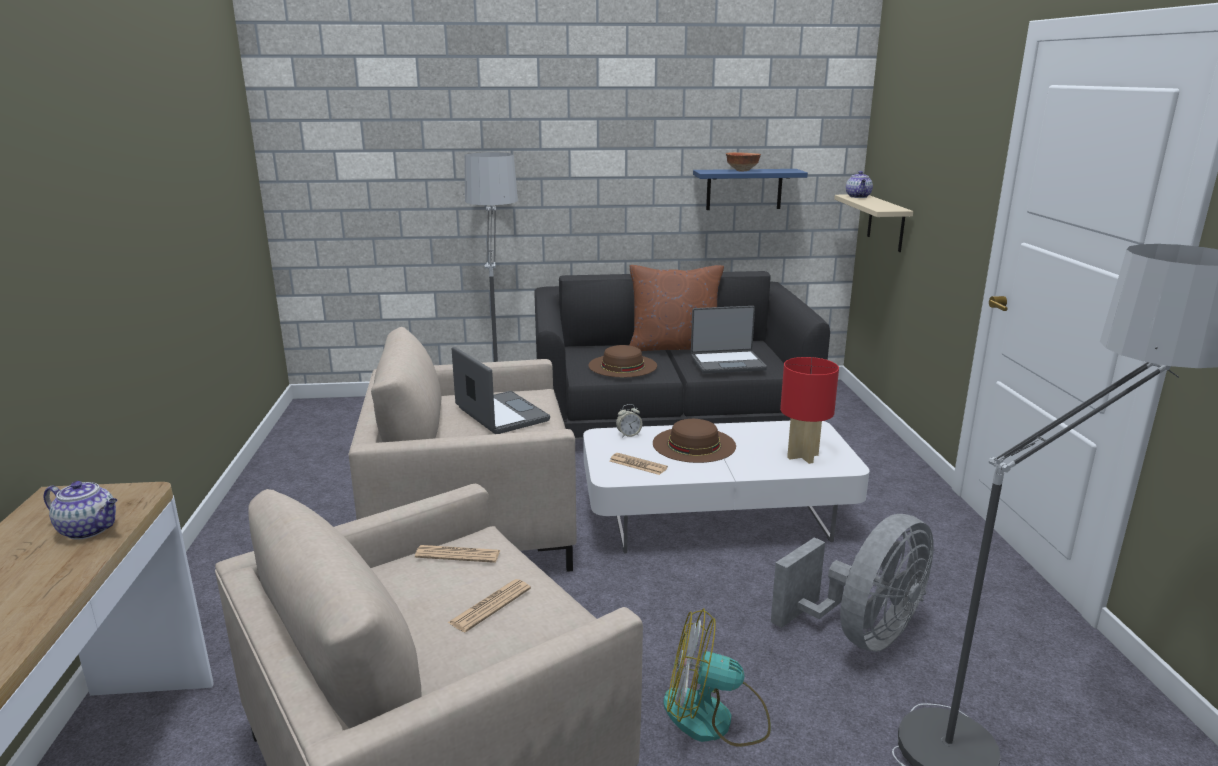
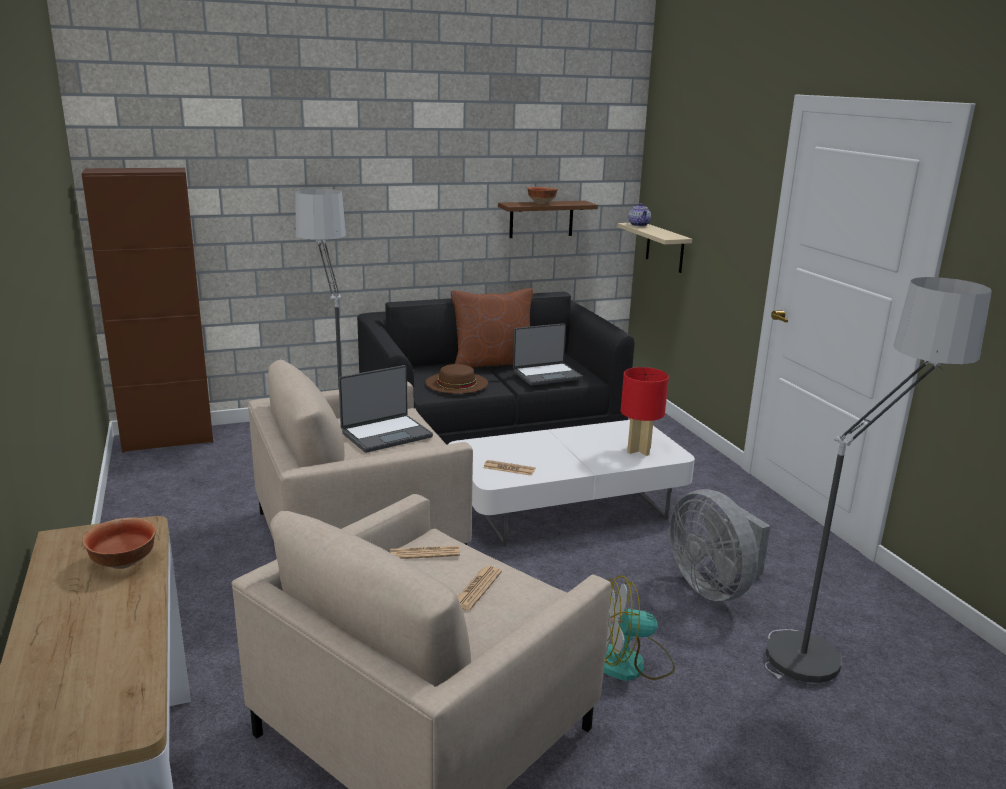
camera: 15 degrees left, 0 degrees up
(90, 530) = (125, 562): teapot -> bowl
(339, 407) = (168, 440): none -> brown cabinet
(500, 415) = (386, 434): laptop -> laptop turned 105 degrees clockwise
(628, 435) = (488, 444): alarm clock -> none
(694, 444) = (547, 447): brown hat -> none
(744, 189) = (541, 219): blue shelf -> brown shelf
(861, 634) = (713, 586): grey fan -> grey fan turned 120 degrees clockwise

